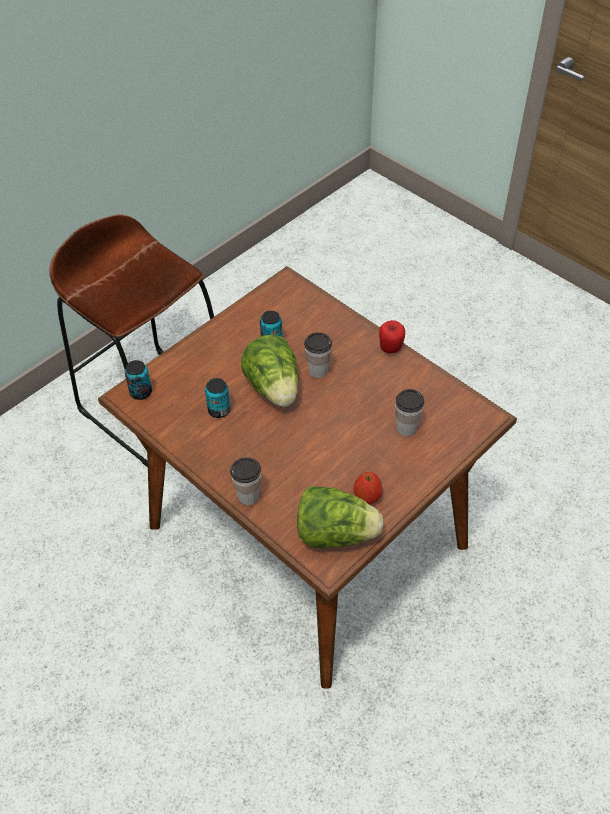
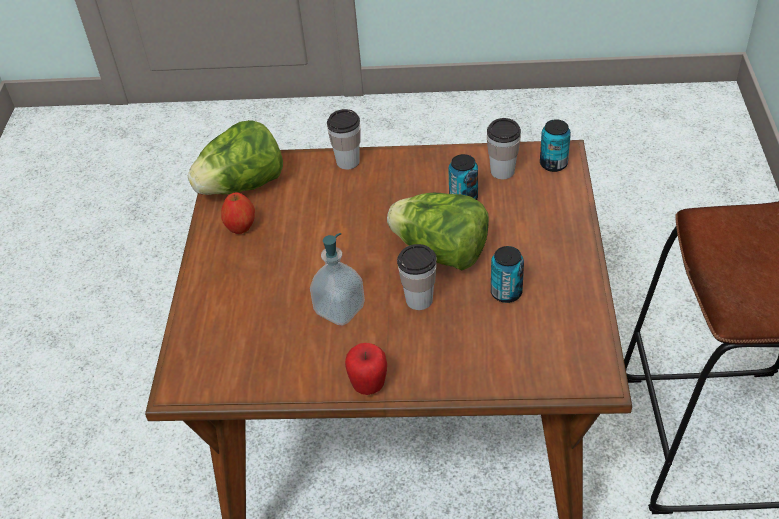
camera: 140 degrees right, 5 degrees down
(364, 396) = (339, 309): none -> soap dispenser
(406, 428) = (261, 310): cup -> cup (502, 171)

